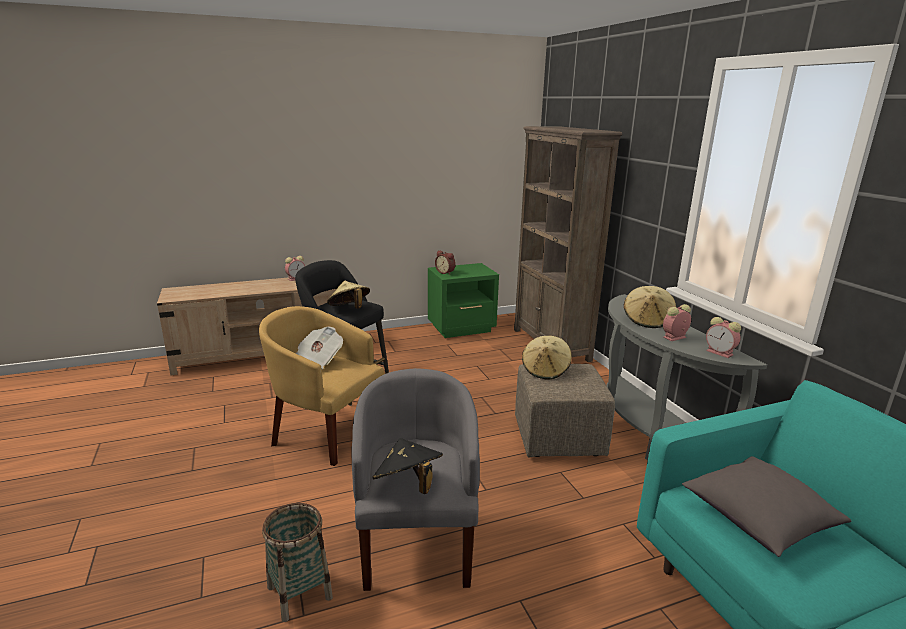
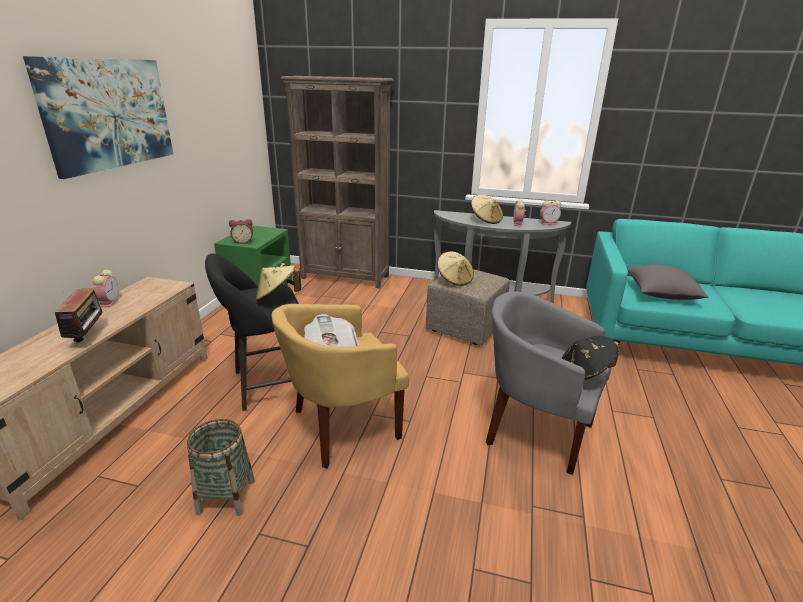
camera: 55 degrees left, 5 degrees up
(250, 290) = (88, 337): none -> radio
(299, 592) = (557, 511): basket -> basket (226, 496)
(340, 149) = (109, 114): none -> picture

